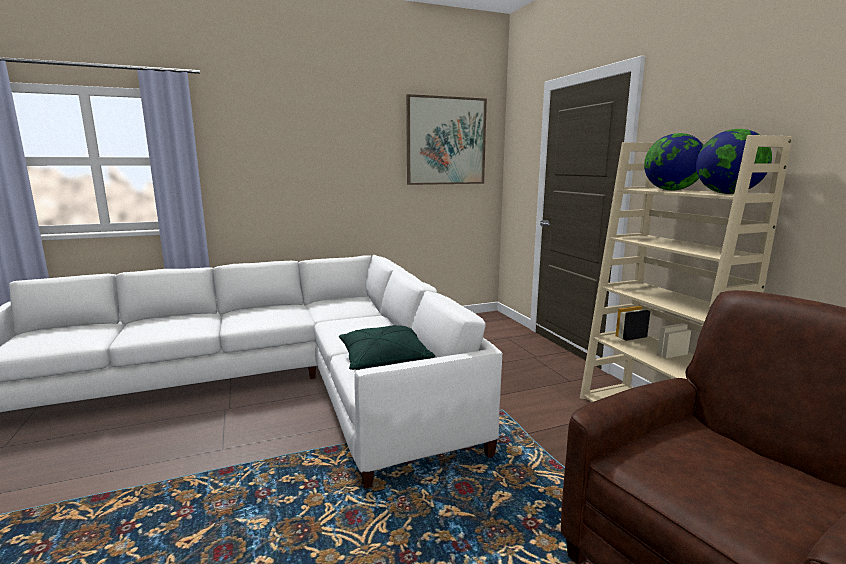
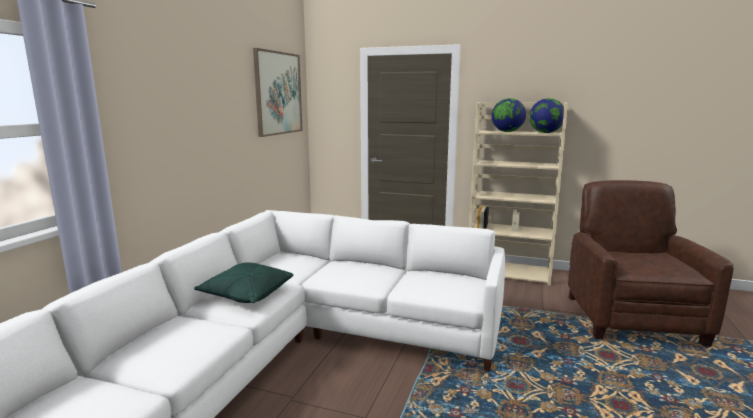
camera: 50 degrees left, 0 degrees up
(384, 361) = (434, 283): green pillow -> green pillow (246, 294)

